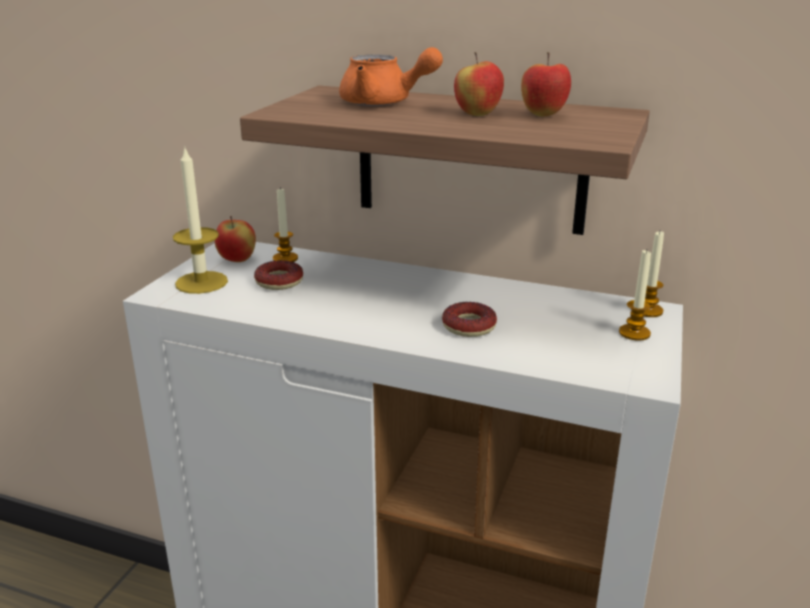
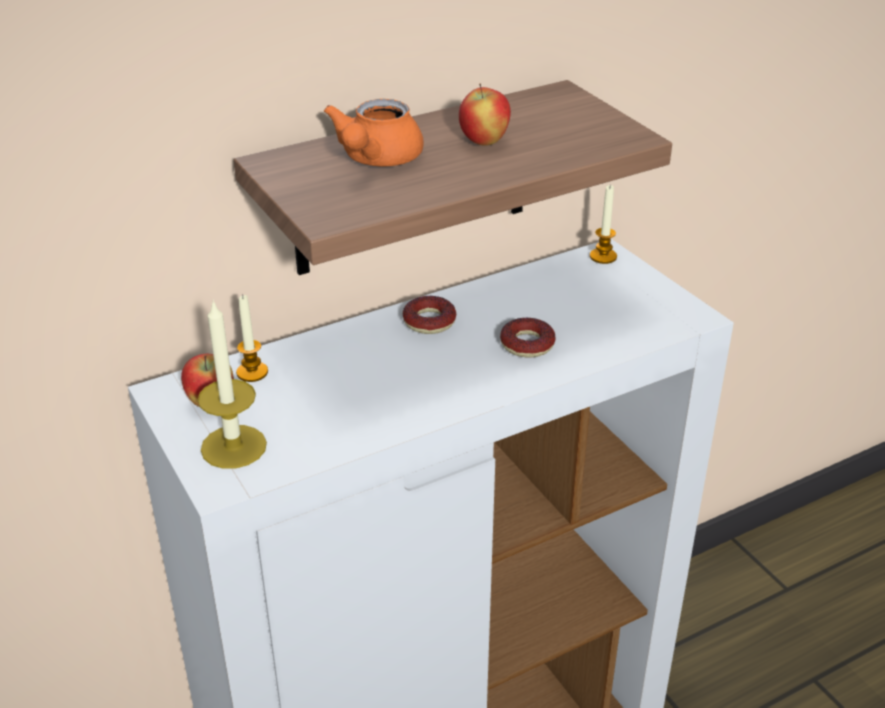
camera: 50 degrees left, 10 degrees up
(279, 281) = (302, 399): donut -> donut (429, 321)
(384, 103) = (376, 160): orange teapot -> orange teapot turned 135 degrees clockwise
(543, 115) = (527, 120): apple -> none
(634, 333) = (627, 282): candle -> none

